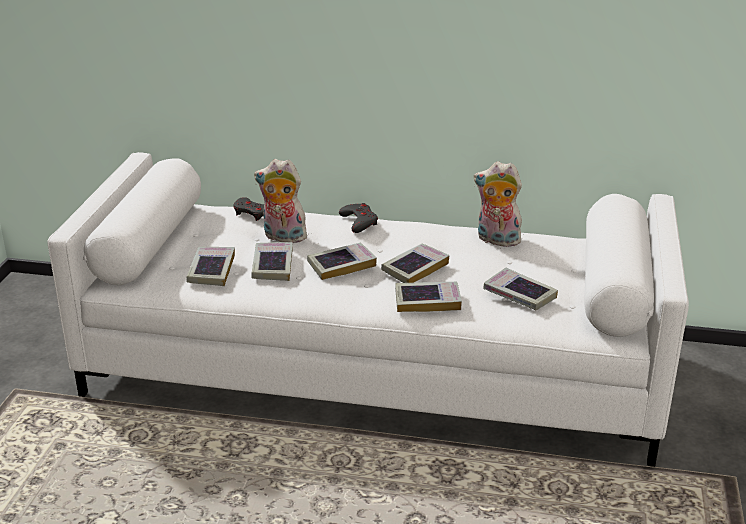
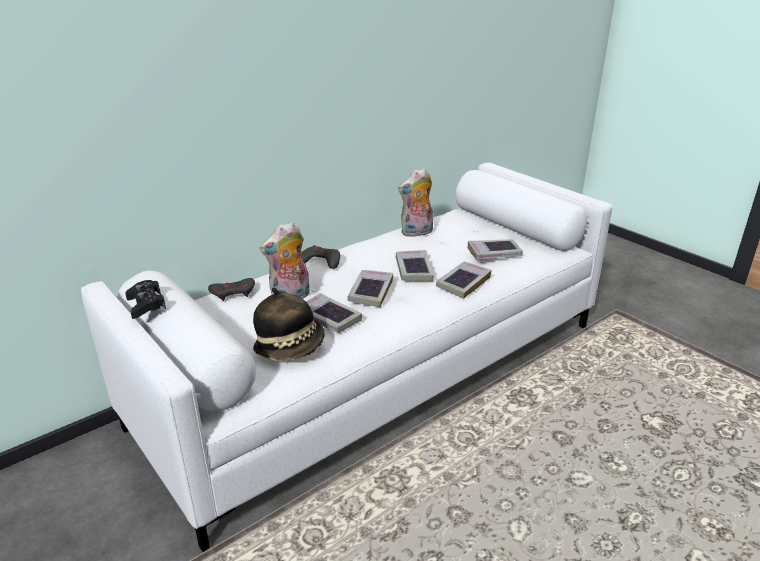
camera: 50 degrees left, 0 degrees up
(132, 181) = (146, 305): none -> black game controller
(211, 270) = (290, 347): book -> hat

